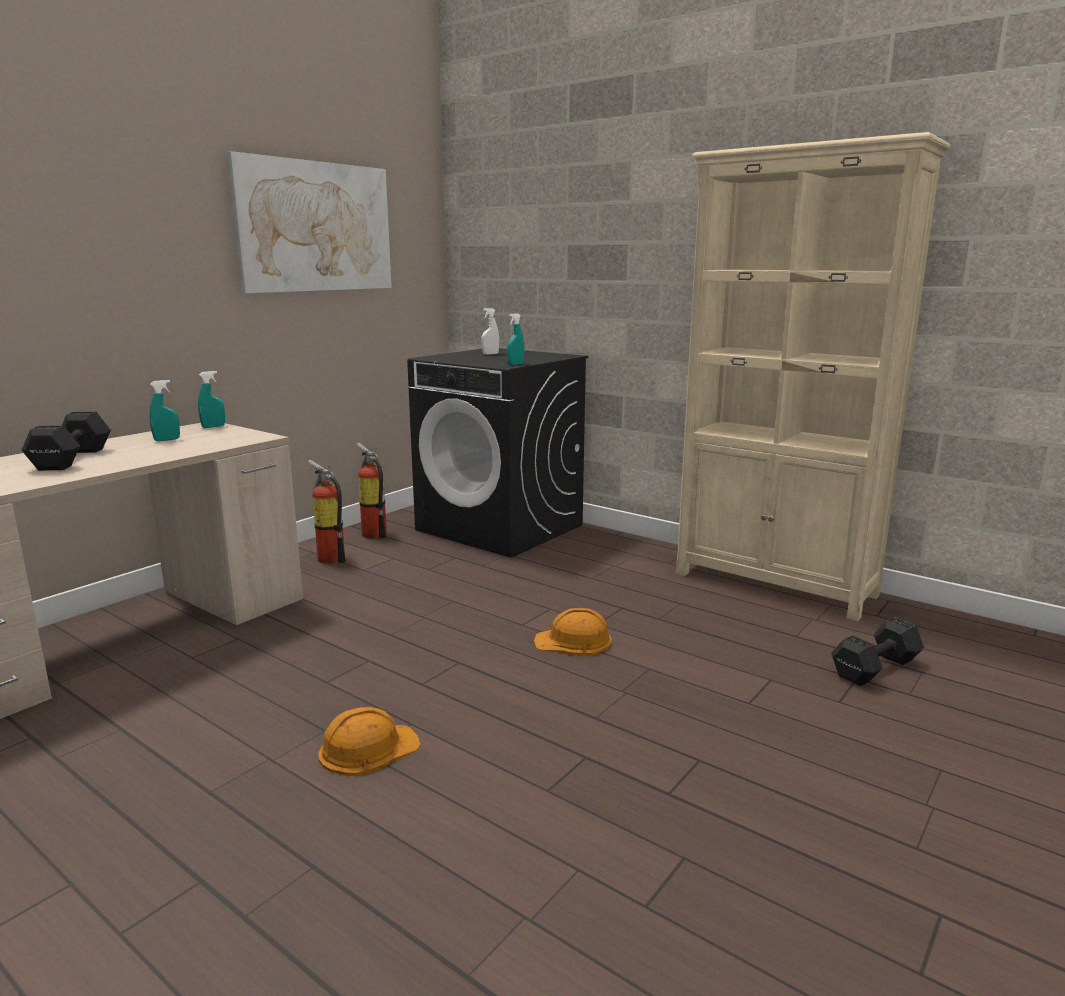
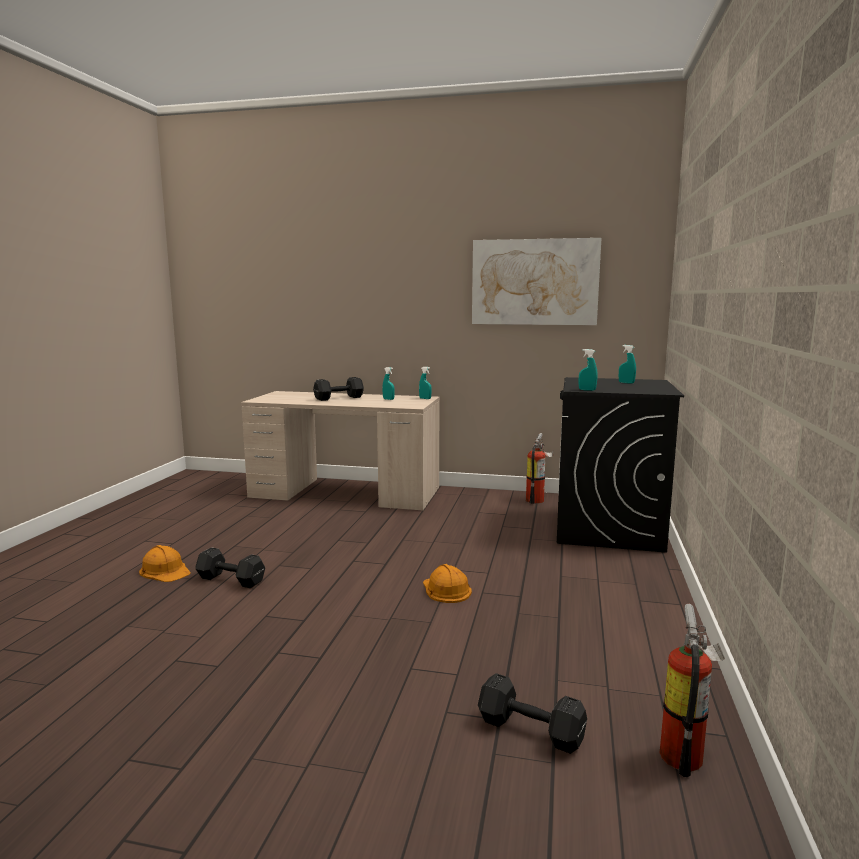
camera: 65 degrees right, 5 degrees down
(331, 557) = (484, 501): fire extinguisher -> fire extinguisher (684, 753)
(368, 748) = (282, 565): orange hard hat -> orange hard hat (165, 570)
(372, 813) = (230, 579): none -> black dumbbell
(490, 354) = (626, 383): white spray bottle -> turquoise spray bottle
(775, 585) = (666, 658): beige bookcase -> none

